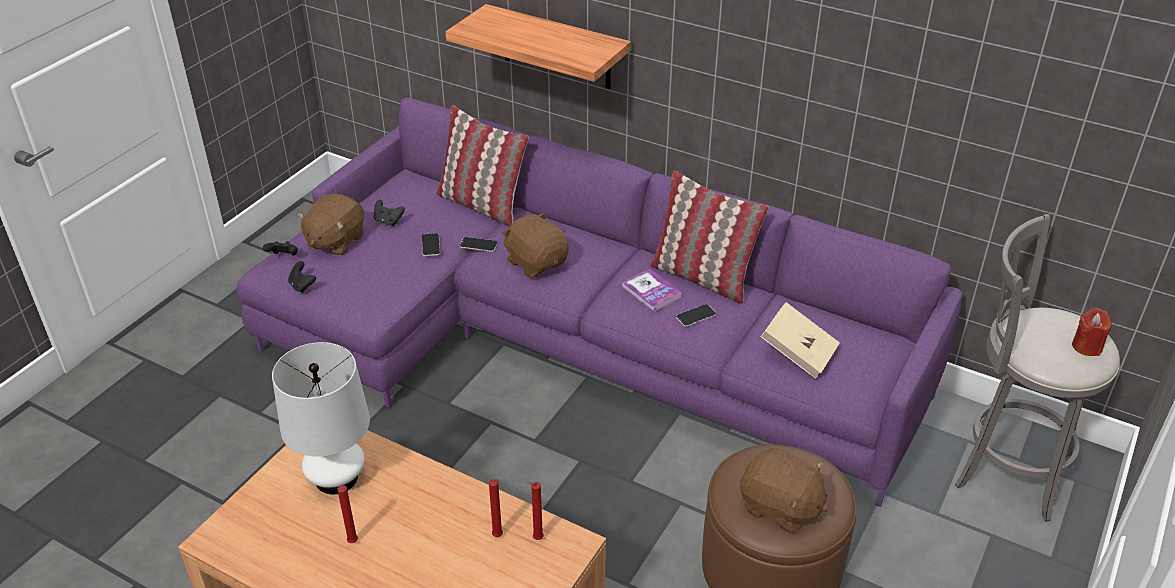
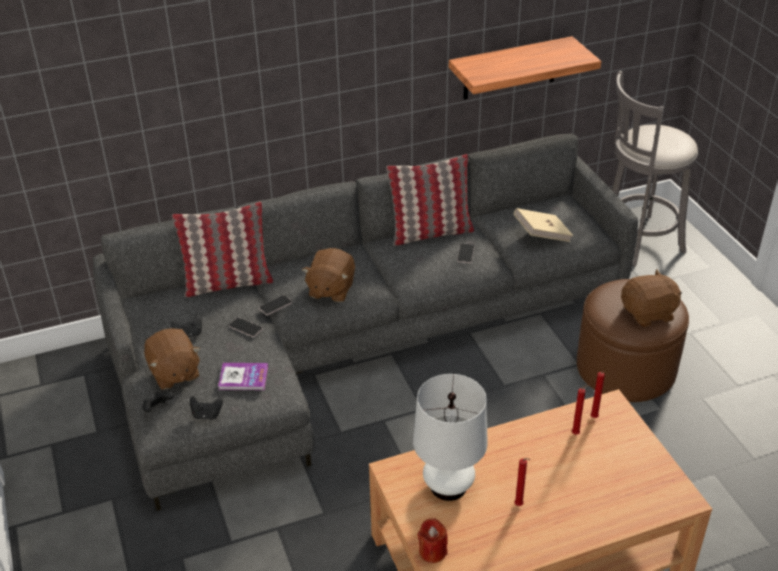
camera: 50 degrees left, 0 degrees up
(536, 262) = (330, 289): brown plush toy -> brown plush toy turned 75 degrees counterclockwise
(556, 48) = (237, 124): shelf -> shelf (510, 69)
(573, 343) = (352, 342): purple sofa -> grey sofa
(651, 291) = (422, 258): book -> book (243, 378)
(1087, 346) = (673, 136): red candle -> red candle (432, 551)

